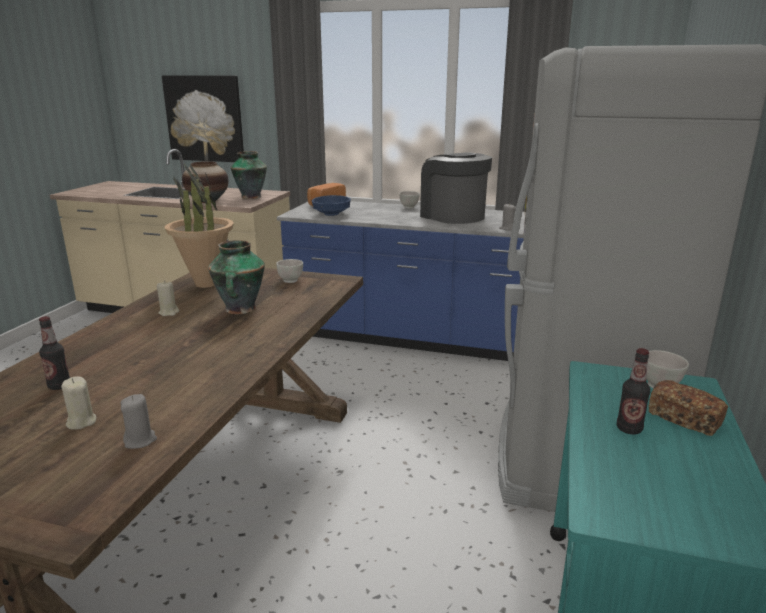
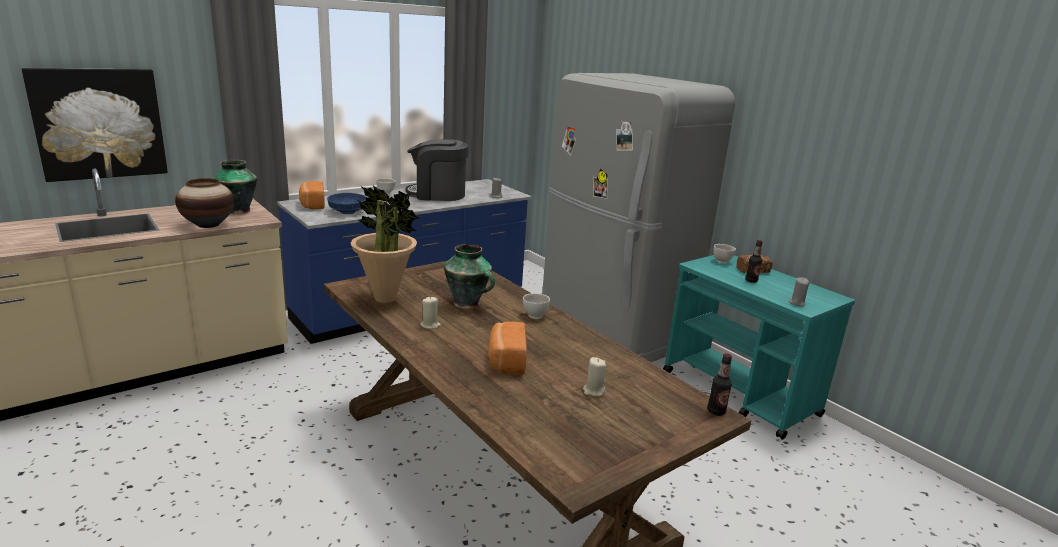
camera: 55 degrees left, 0 degrees up
(59, 386) = (522, 388): bottle -> bottle (716, 411)
(120, 361) = (506, 361): none -> bread
(140, 440) = (640, 379): grey candle -> grey candle (797, 303)
(290, 280) = (435, 274): white bowl -> white bowl (535, 316)

